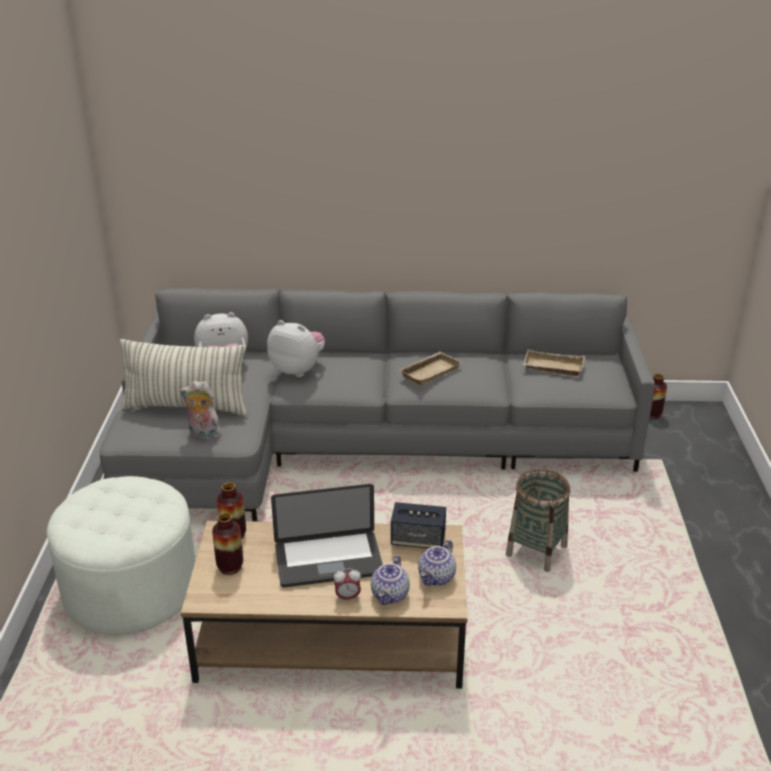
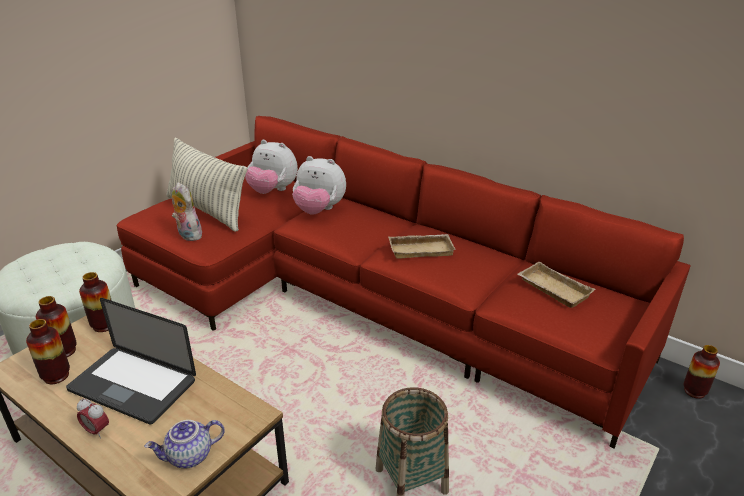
camera: 35 degrees right, 0 degrees up
(254, 584) = (56, 376): none -> vase
(298, 369) = (319, 210): plush toy -> plush toy turned 135 degrees clockwise
(361, 443) = (367, 300): grey sofa -> red sofa
(391, 595) = (130, 451): teapot -> none
(418, 540) = (225, 406): speaker -> none

